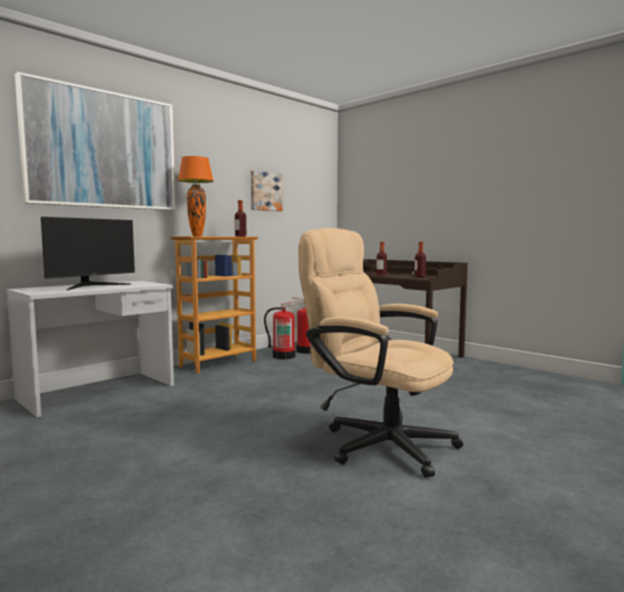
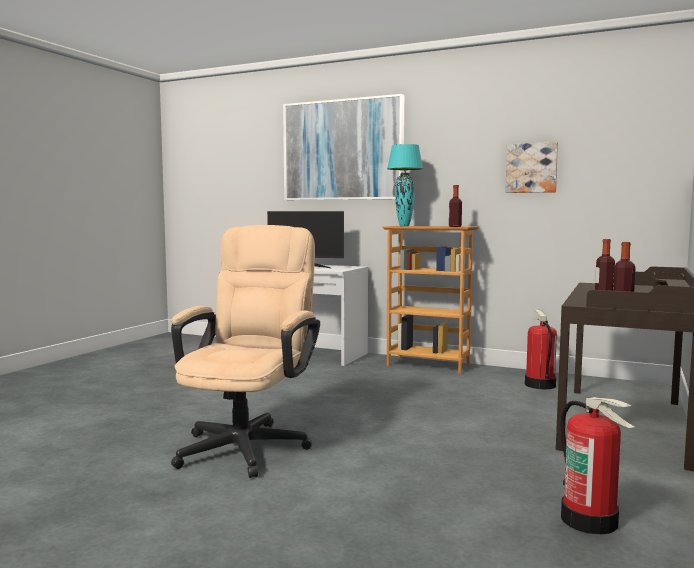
camera: 70 degrees right, 0 degrees up
(197, 236) = (404, 226): orange table lamp -> turquoise table lamp
(284, 356) = (496, 380): fire extinguisher -> fire extinguisher (590, 520)

